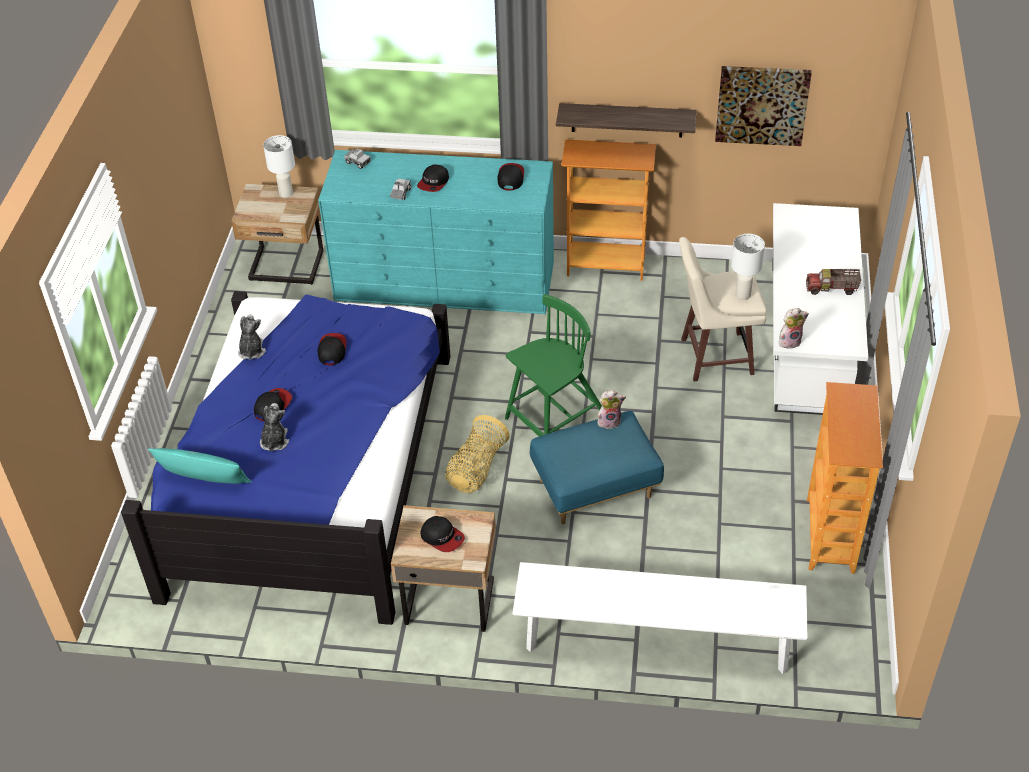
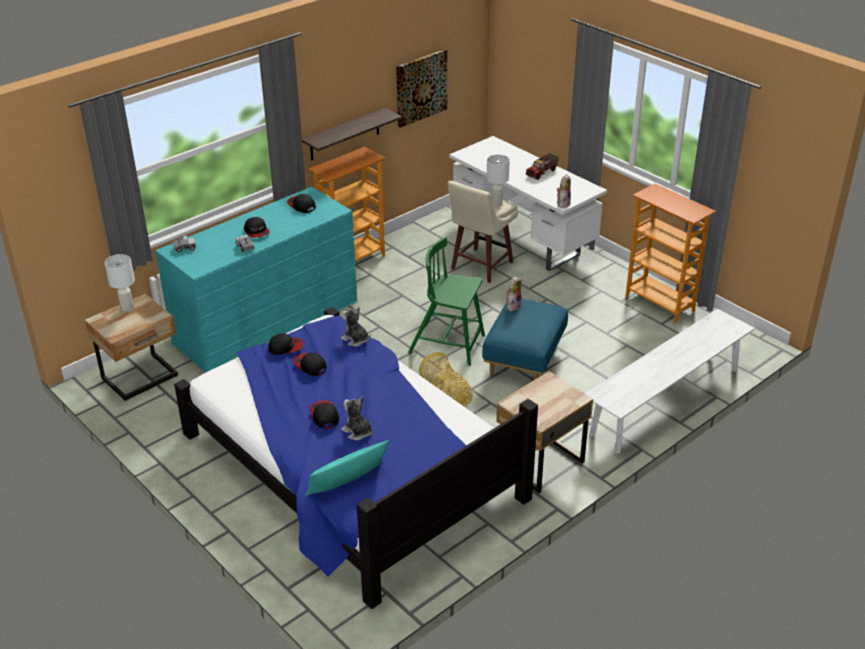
camera: 50 degrees left, 10 degrees down
(251, 351) = (254, 400): plush toy -> plush toy (355, 340)
(442, 537) = (544, 400): cap -> cap (286, 347)
(555, 419) = (448, 345): green chair -> green chair turned 75 degrees counterclockwise

